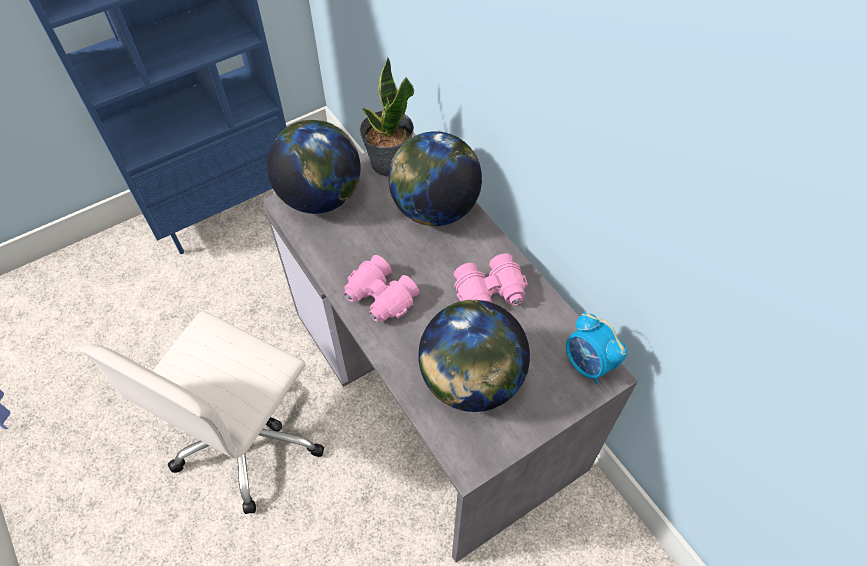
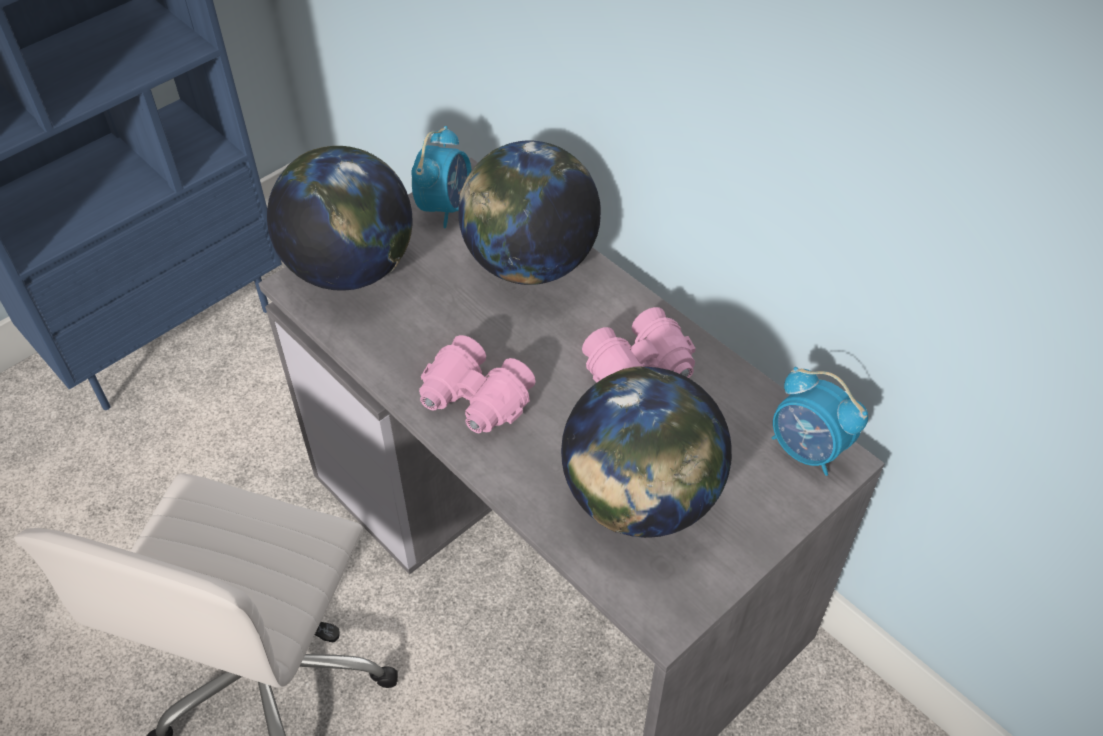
camera: 10 degrees left, 5 degrees down
(389, 163) = (445, 207): potted plant -> alarm clock

